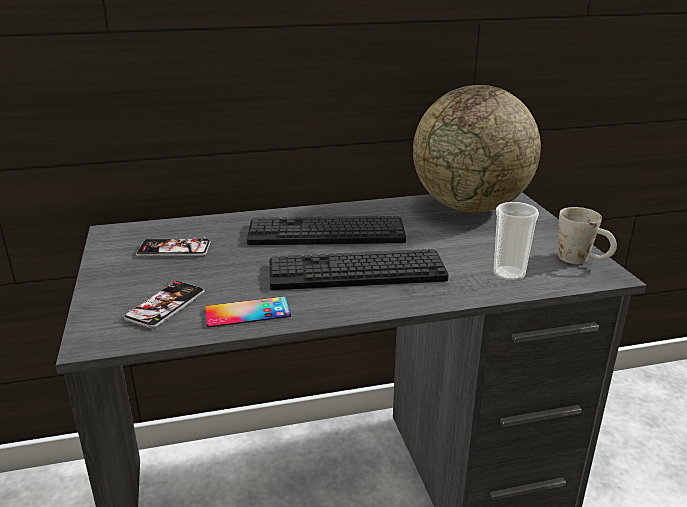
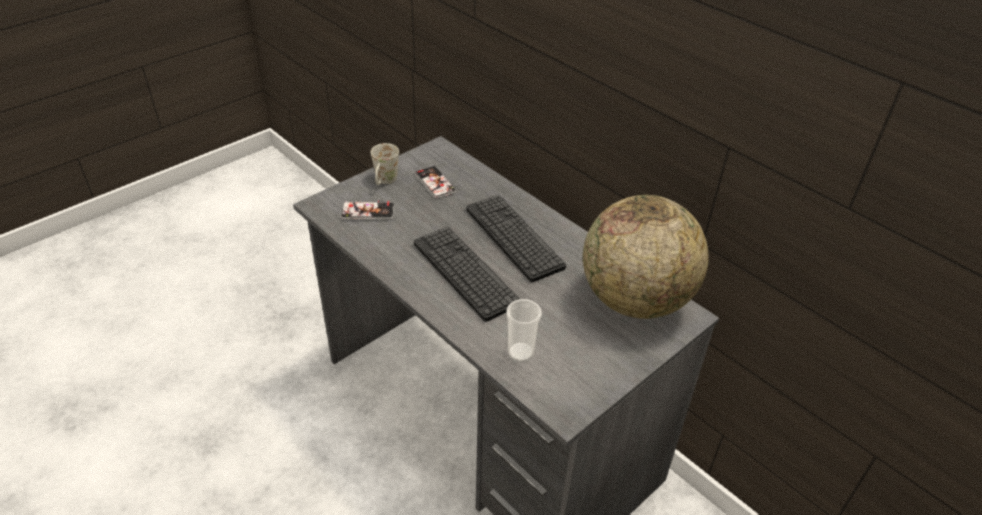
camera: 60 degrees right, 15 degrees up
(247, 312) = (381, 246): phone -> none
(582, 260) = (581, 393): white mug -> white mug (384, 182)

